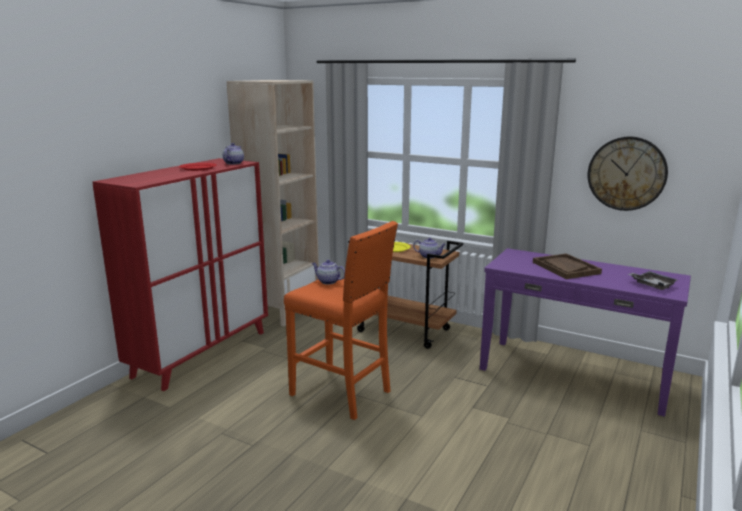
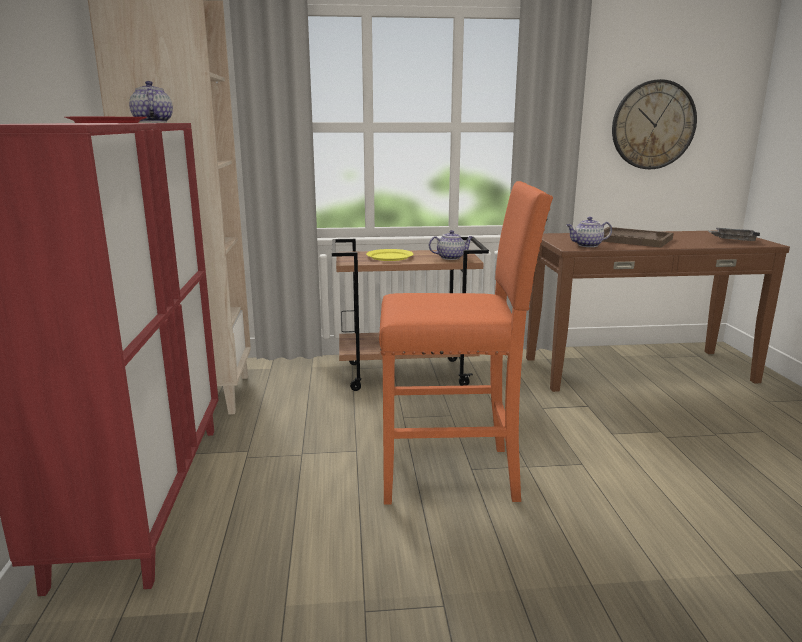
camera: 35 degrees left, 0 degrees up
(328, 281) = (413, 299): teapot -> teapot (587, 245)
(573, 374) = (637, 369): purple console table -> brown console table

